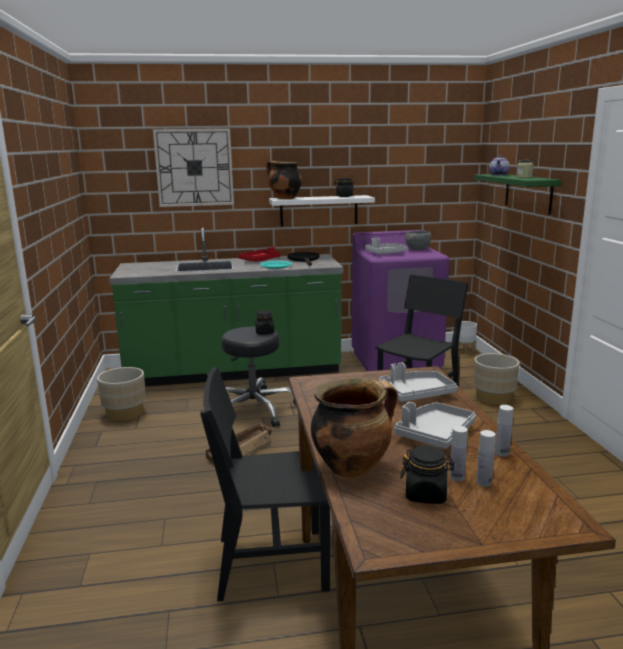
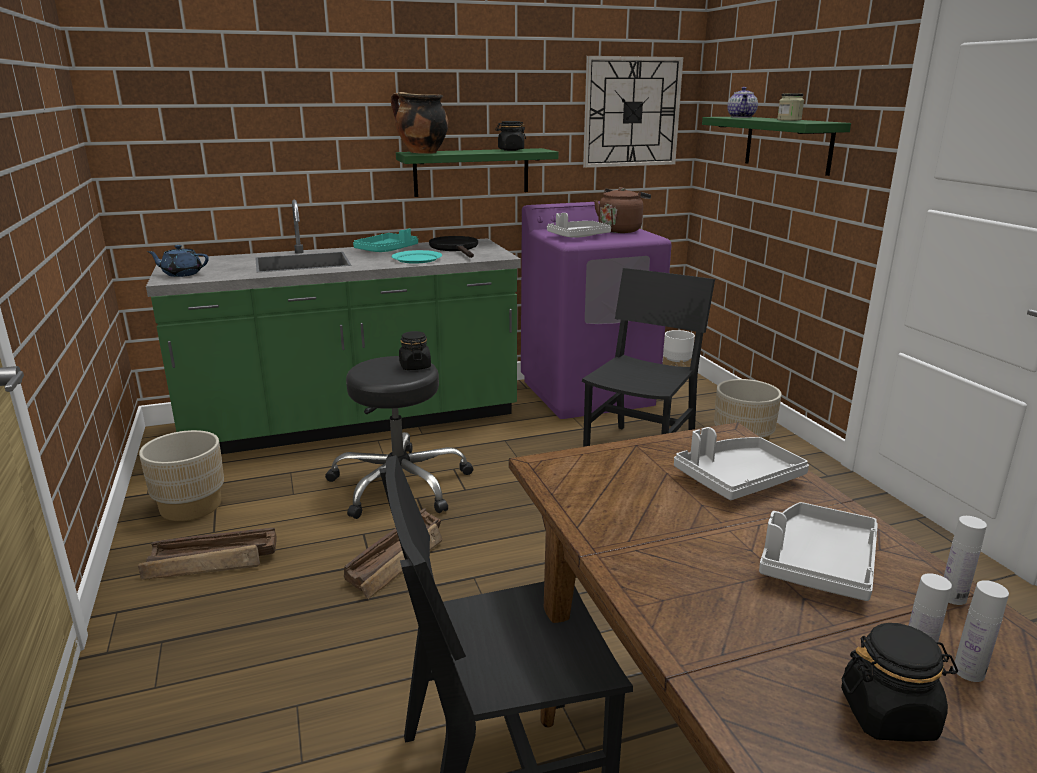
camera: 10 degrees left, 5 degrees up
(131, 272) = (181, 274): none -> blue teapot
(132, 444) = (213, 562): none -> crate
(194, 167) = (274, 101): wall clock -> wall clock (631, 112)
(259, 260) = (387, 250): red tray -> turquoise tray
(319, 210) = (471, 172): white shelf -> green shelf
(352, 467) = (718, 657): cooking pot -> none
(418, 250) = (621, 230): grey bowl -> brown kettle

